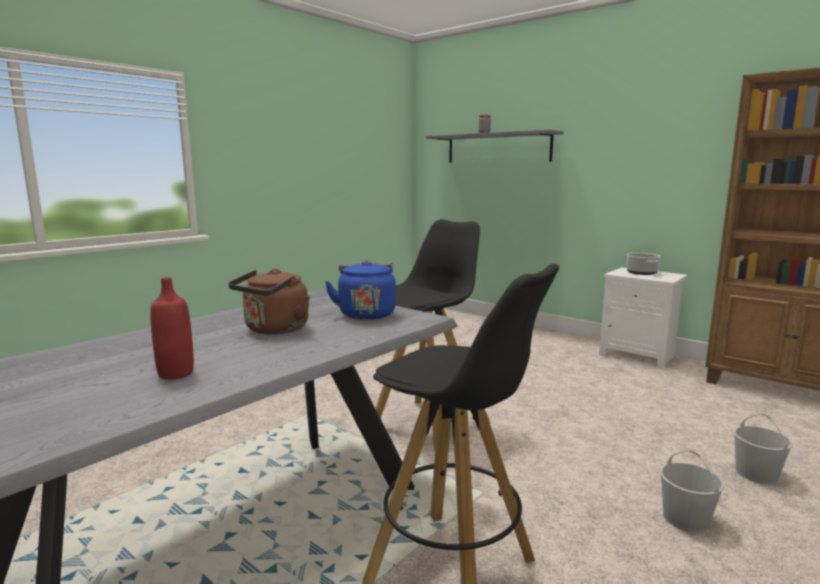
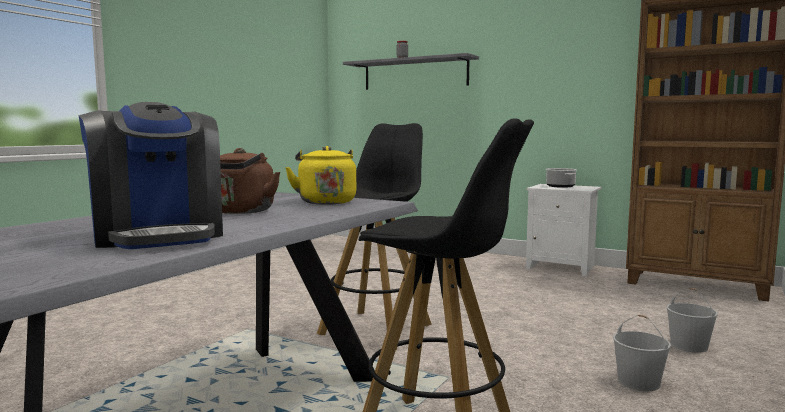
camera: 10 degrees left, 5 degrees down
(176, 373) = (158, 236): red bottle -> coffee machine
(366, 314) = (325, 202): blue kettle -> yellow kettle

